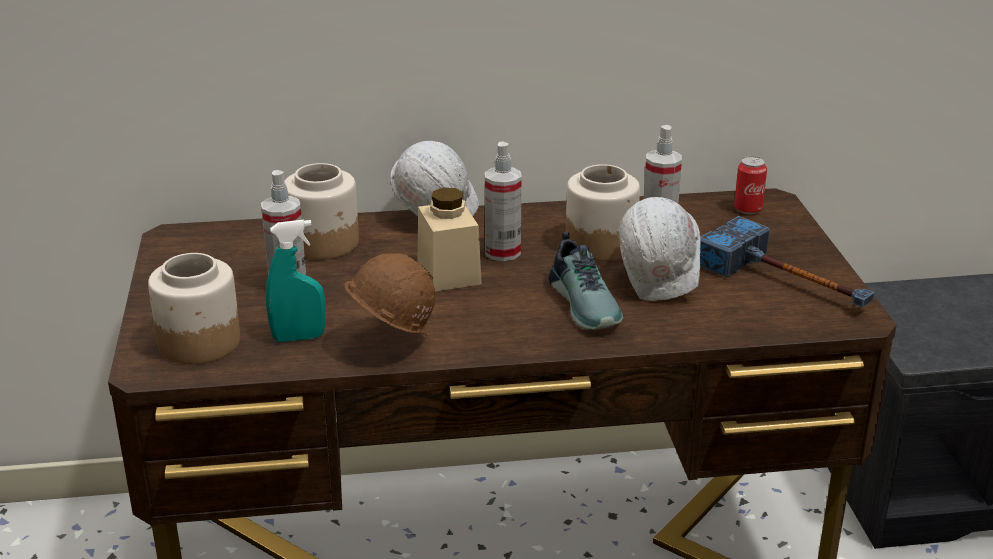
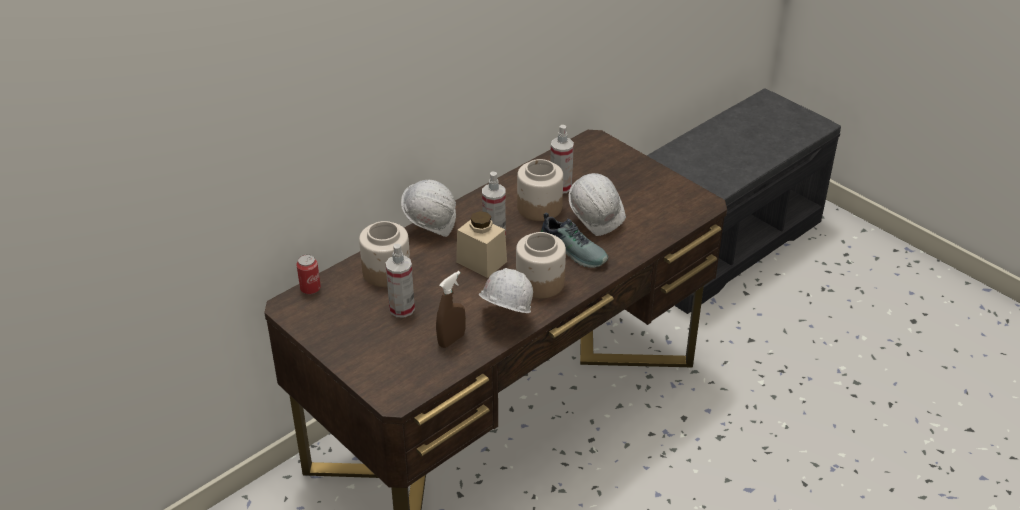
camera: 35 degrees left, 10 degrees up
(198, 343) = (401, 369): jar -> jar (539, 283)
(298, 337) = (451, 340): turquoise spray bottle -> brown spray bottle
(390, 343) = (504, 321): brown hard hat -> white hard hat
(748, 209) = (589, 150): can -> can (310, 289)
(787, 282) = (654, 194): hammer -> none

